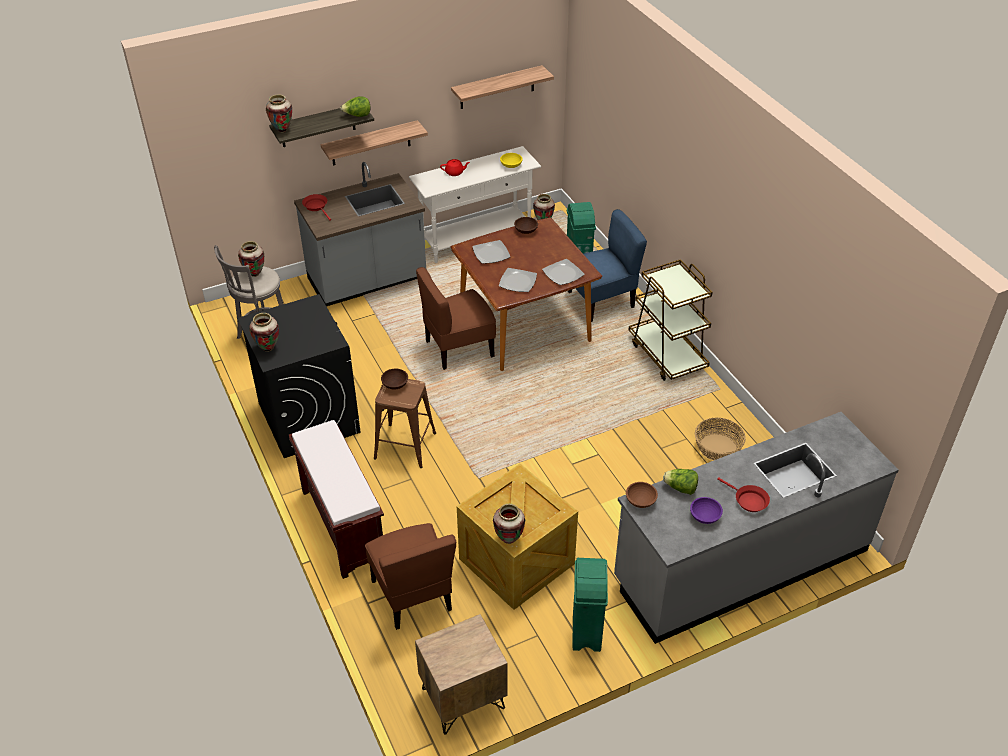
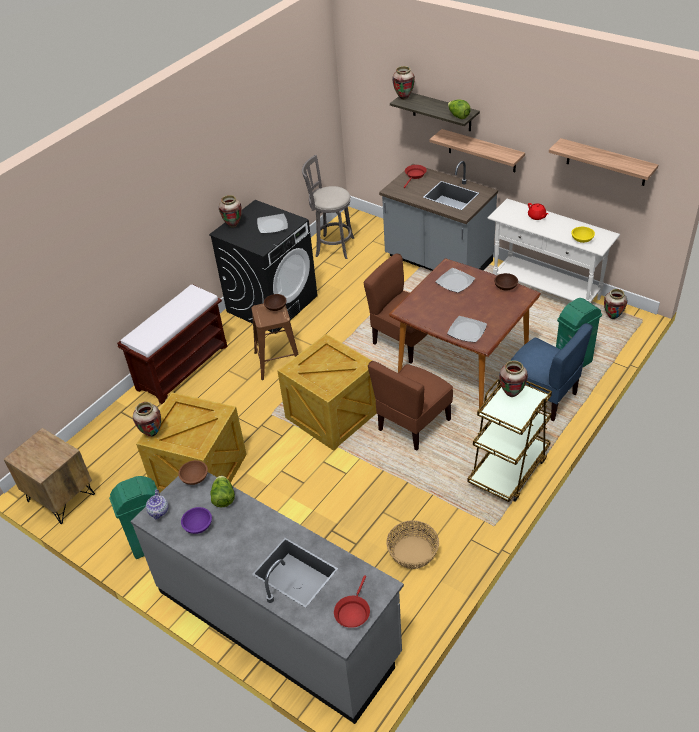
camera: 65 degrees right, 0 degrees up
(255, 274) = (334, 192): vase -> vase (511, 394)
(413, 595) = (139, 431): brown chair -> brown chair (413, 424)
(516, 433) = (334, 414): none -> crate
(518, 282) = (432, 311): plate -> plate (272, 225)
(669, 540) = (159, 512): none -> teapot
(748, 500) = (233, 549): red frying pan -> red frying pan (353, 612)

